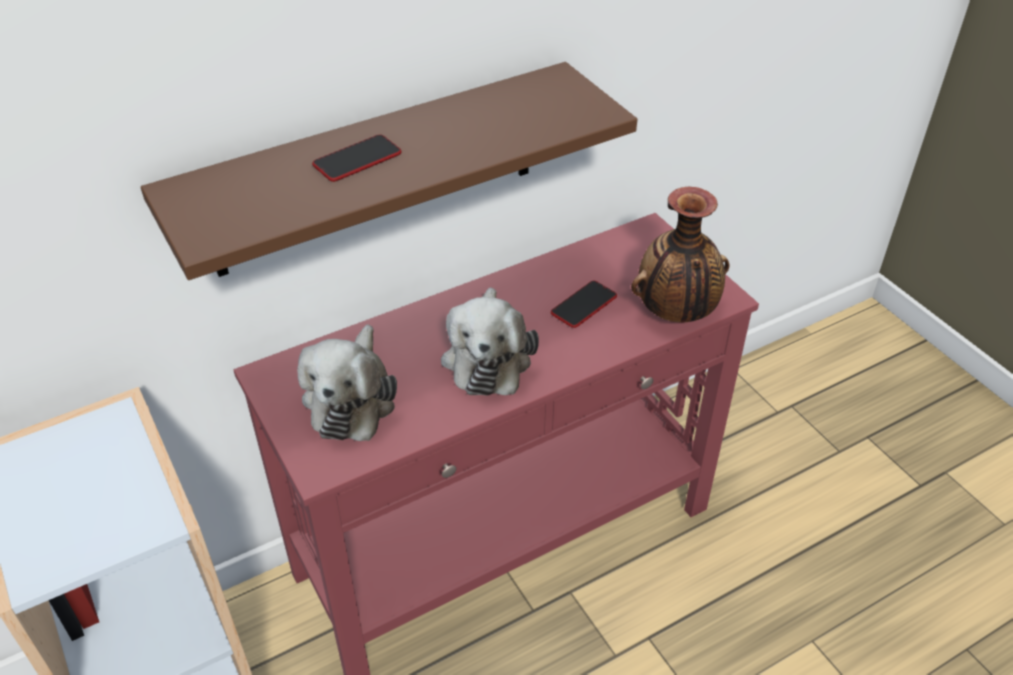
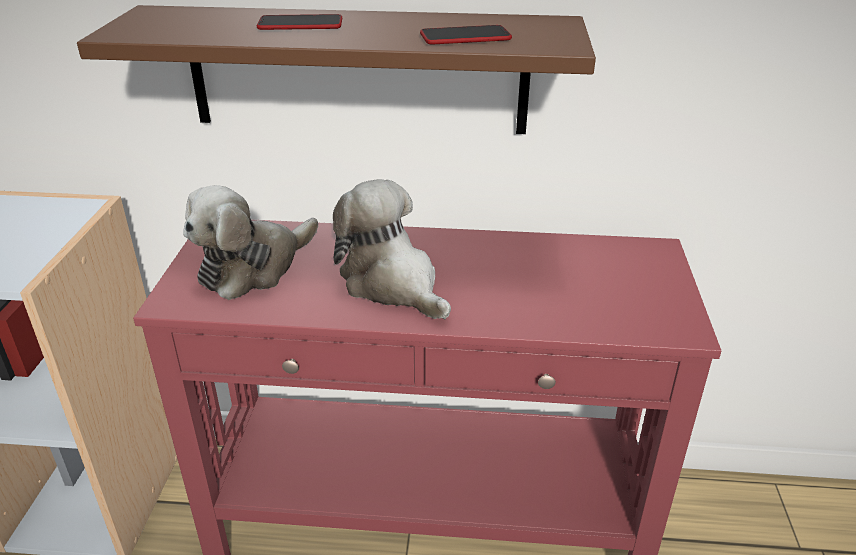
camera: 35 degrees right, 10 degrees down
(487, 357) = (392, 284): plush toy -> plush toy turned 105 degrees clockwise
(584, 305) = (525, 281): phone -> phone (465, 37)
(676, 313) = (614, 322): vase -> none

